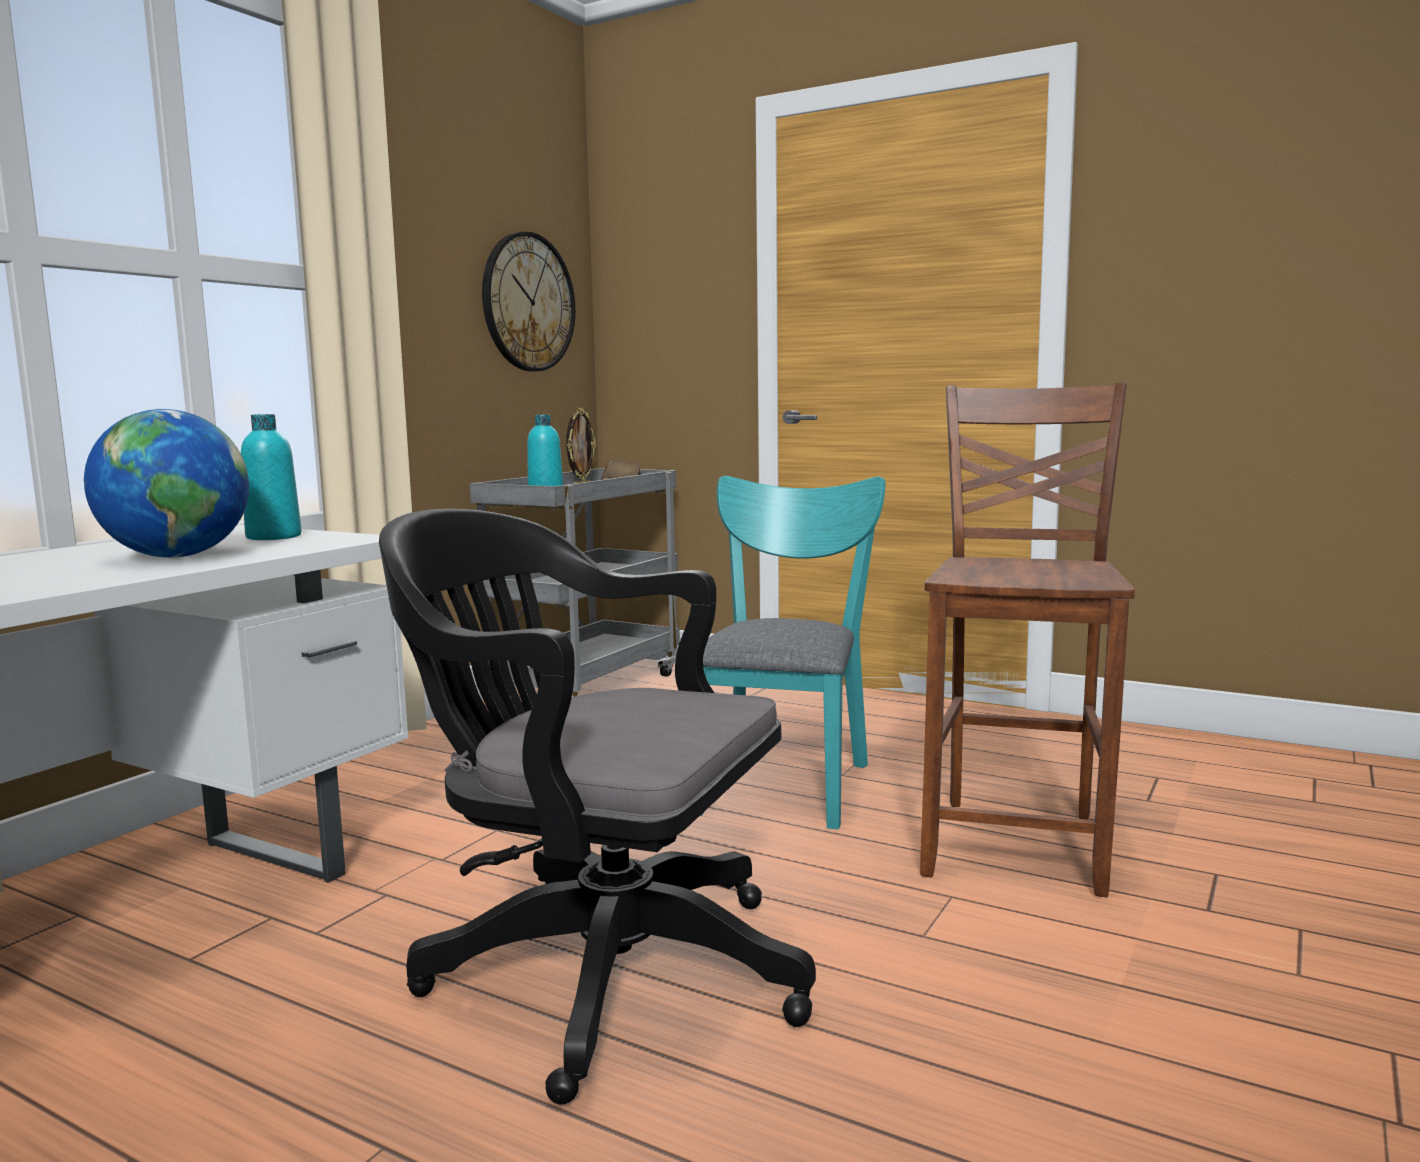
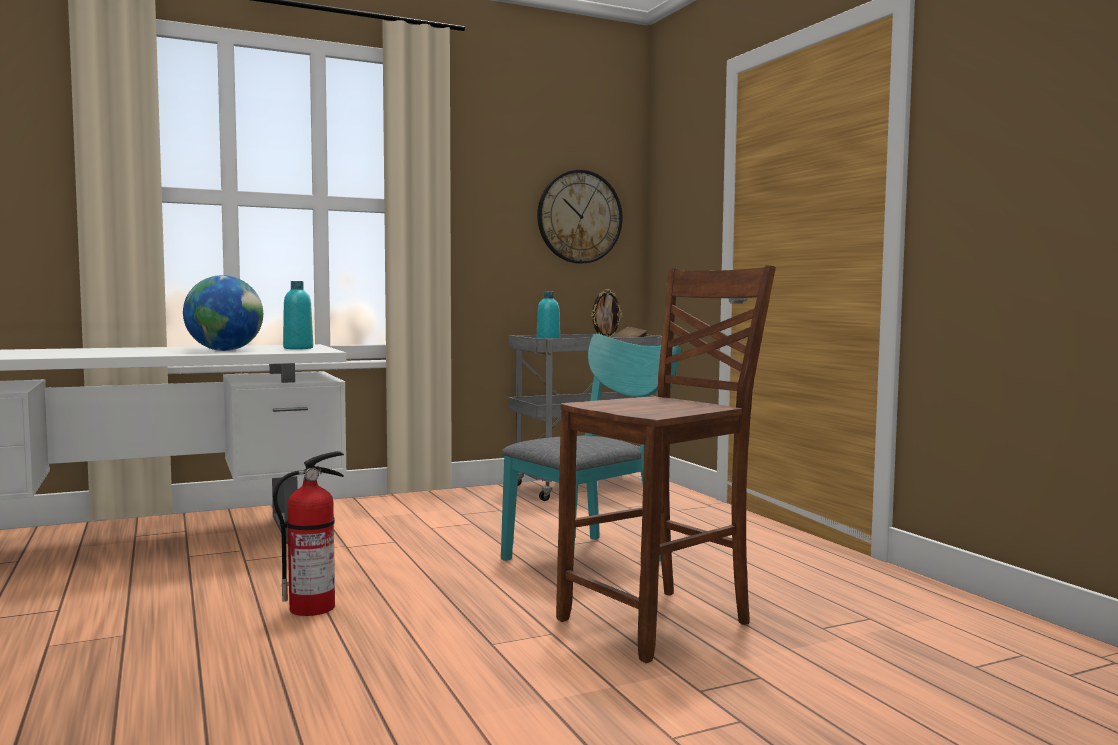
camera: 35 degrees right, 5 degrees down
(598, 971) = (313, 607): black office chair -> fire extinguisher

